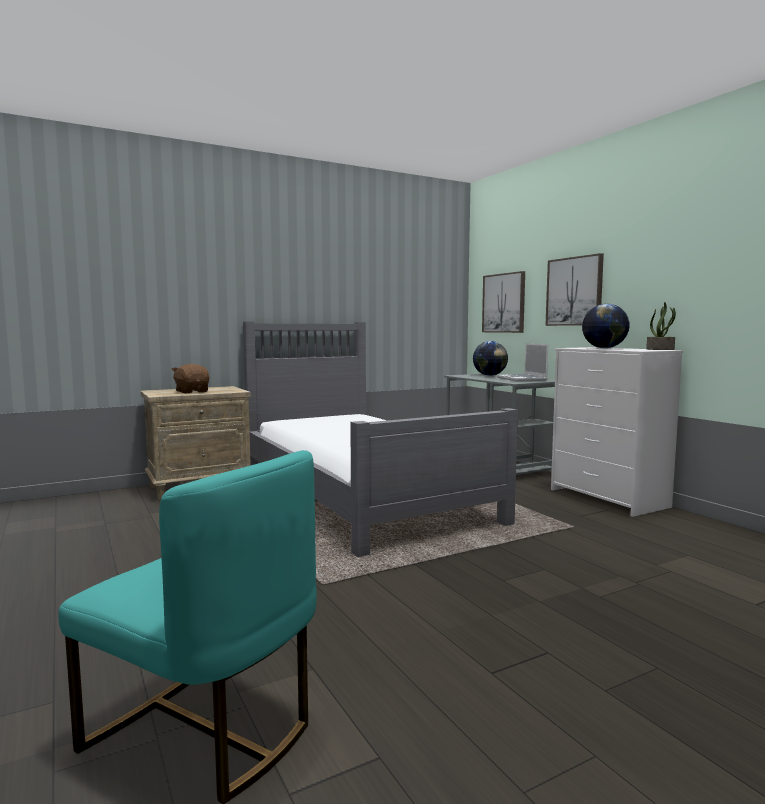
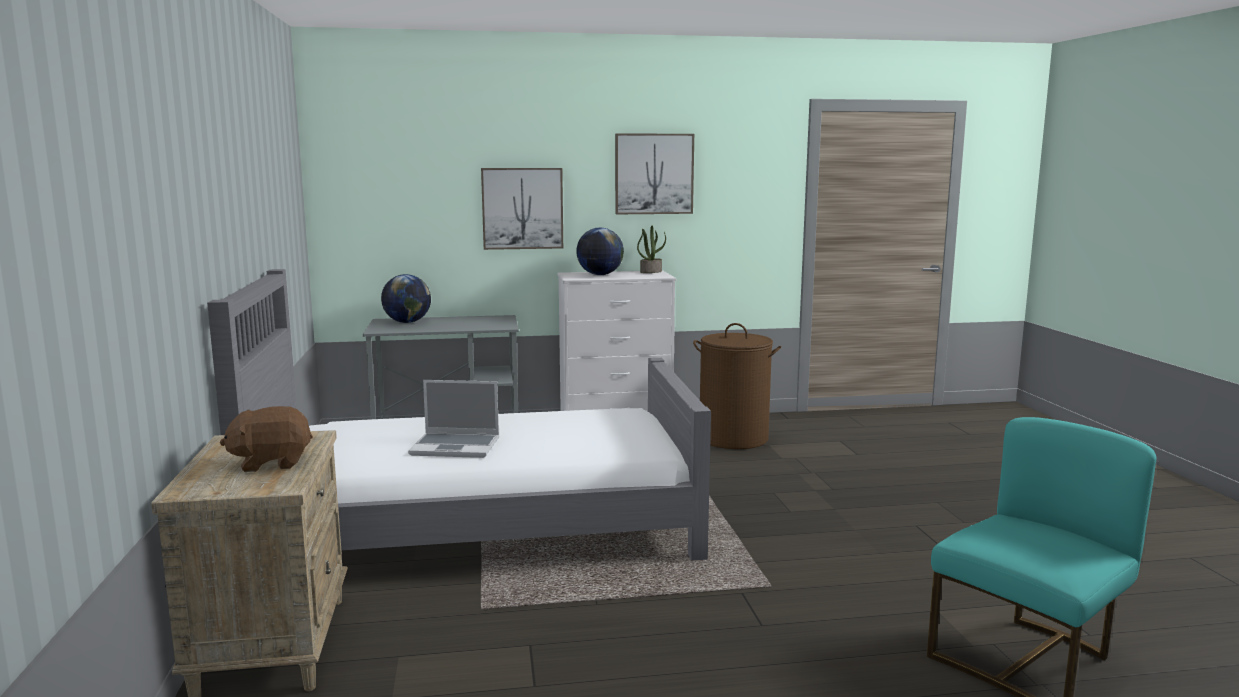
camera: 70 degrees left, 5 degrees up
(504, 303) = (394, 219): picture -> picture (654, 174)
(522, 379) = (476, 320): laptop -> laptop (456, 447)
(675, 539) = (733, 438): none -> brown laundry basket

